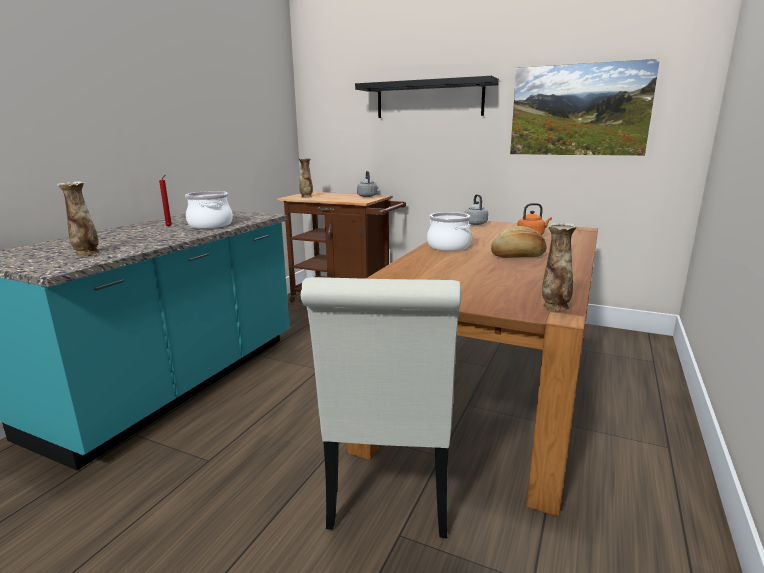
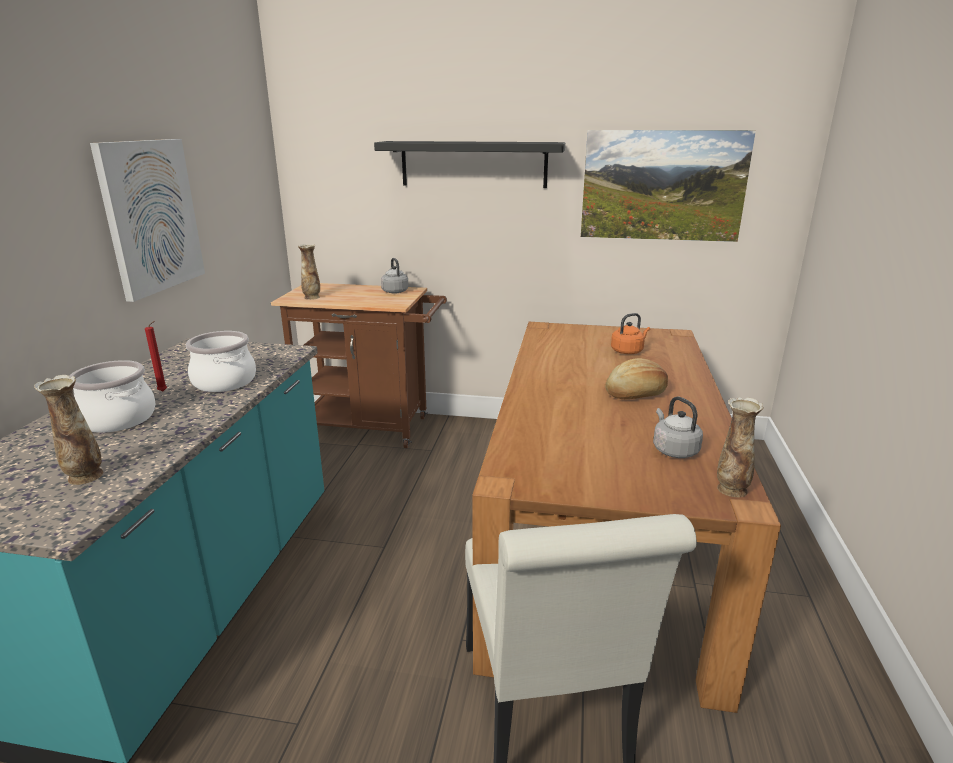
camera: 15 degrees left, 5 degrees up
(188, 121) = (151, 216): none -> picture
(448, 246) = (545, 381): cooking pot -> cooking pot (117, 419)
(475, 223) = (549, 330): grey kettle -> grey kettle (673, 450)

